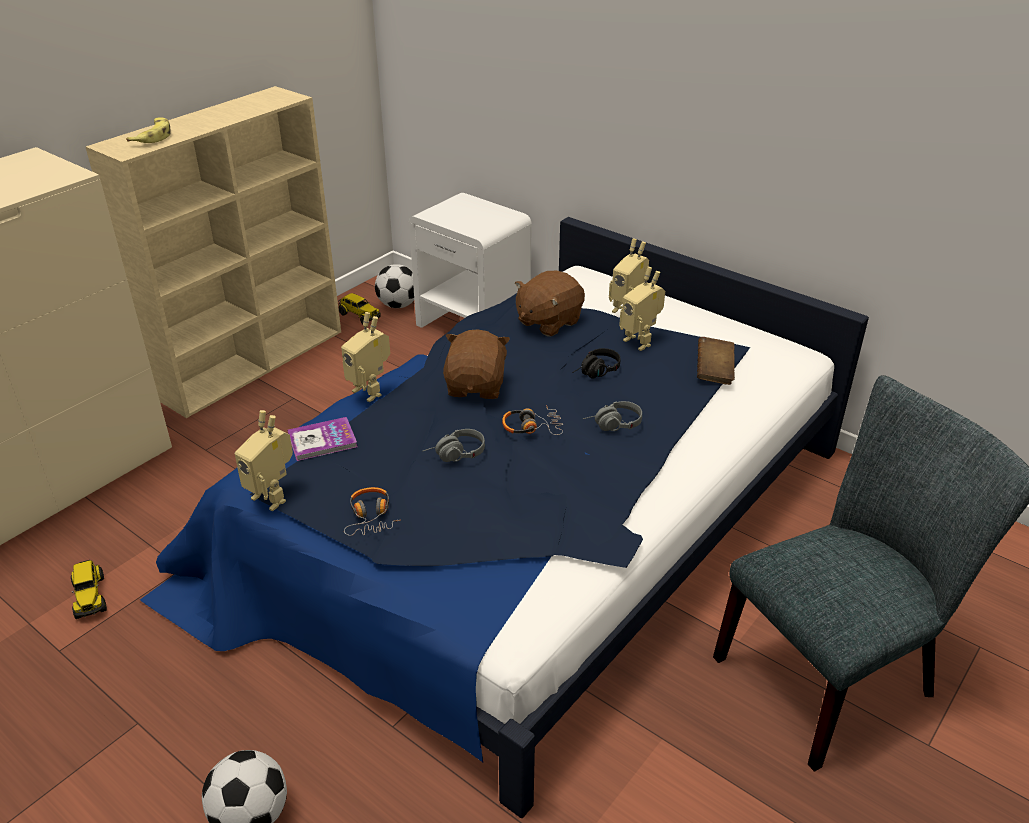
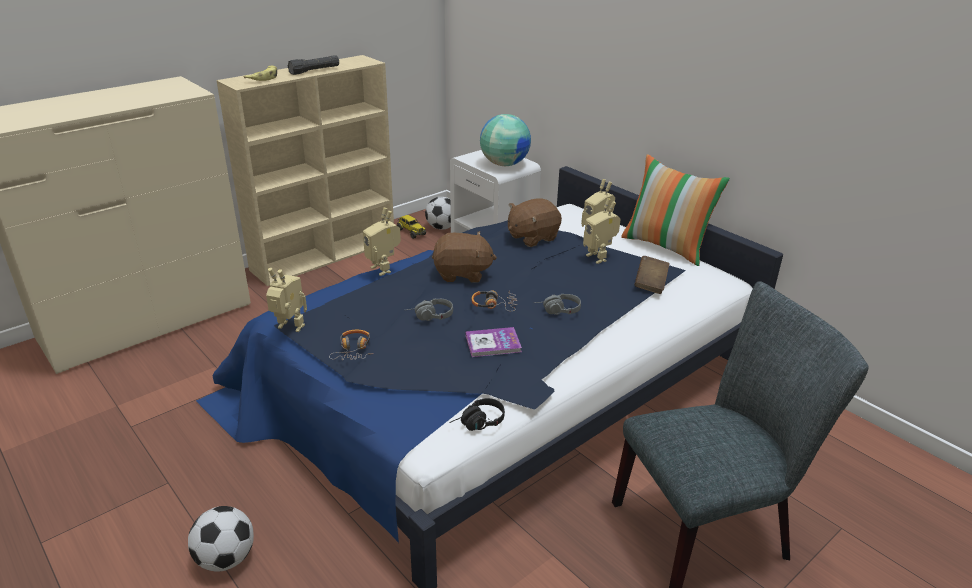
camera: 10 degrees right, 5 degrees down
(90, 596) = (163, 394): toy truck -> none
(220, 119) = (314, 71): none -> black flashlight
(273, 496) = (289, 329): toy robot -> toy robot turned 150 degrees clockwise
(322, 440) = (337, 297): book -> book (493, 343)
(476, 386) = (462, 274): brown plush toy -> brown plush toy turned 75 degrees clockwise
(484, 219) = (504, 164): none -> globe
(596, 372) = (557, 274): black headphones -> black headphones (477, 424)
(716, 315) = (666, 246): none -> pillow

